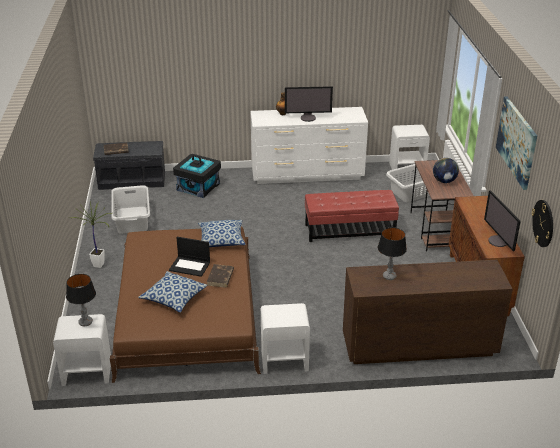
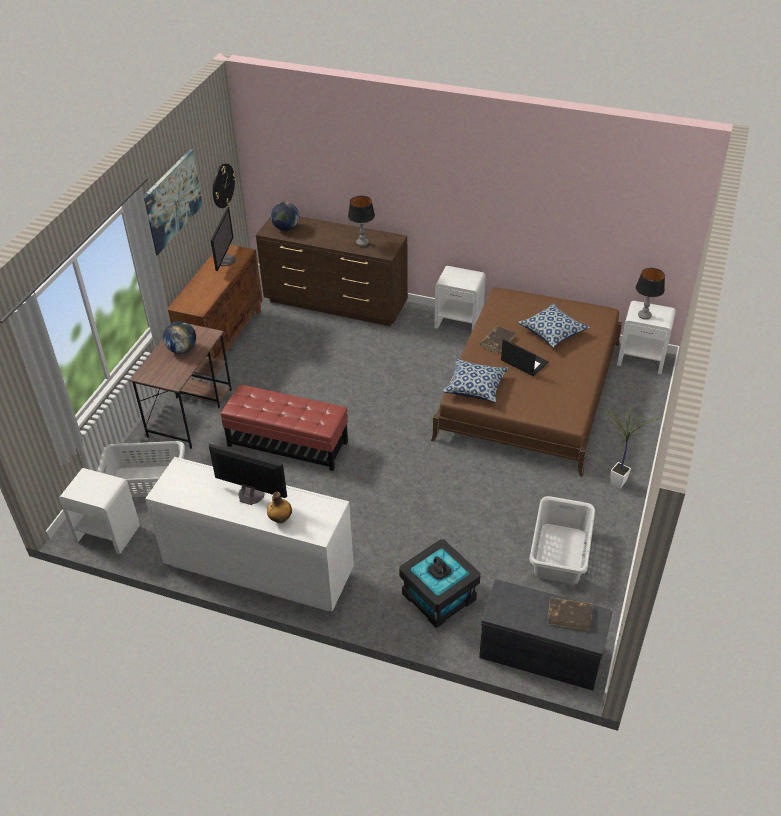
camera: 155 degrees left, 10 degrees up
(477, 273) = (286, 228): none -> globe

